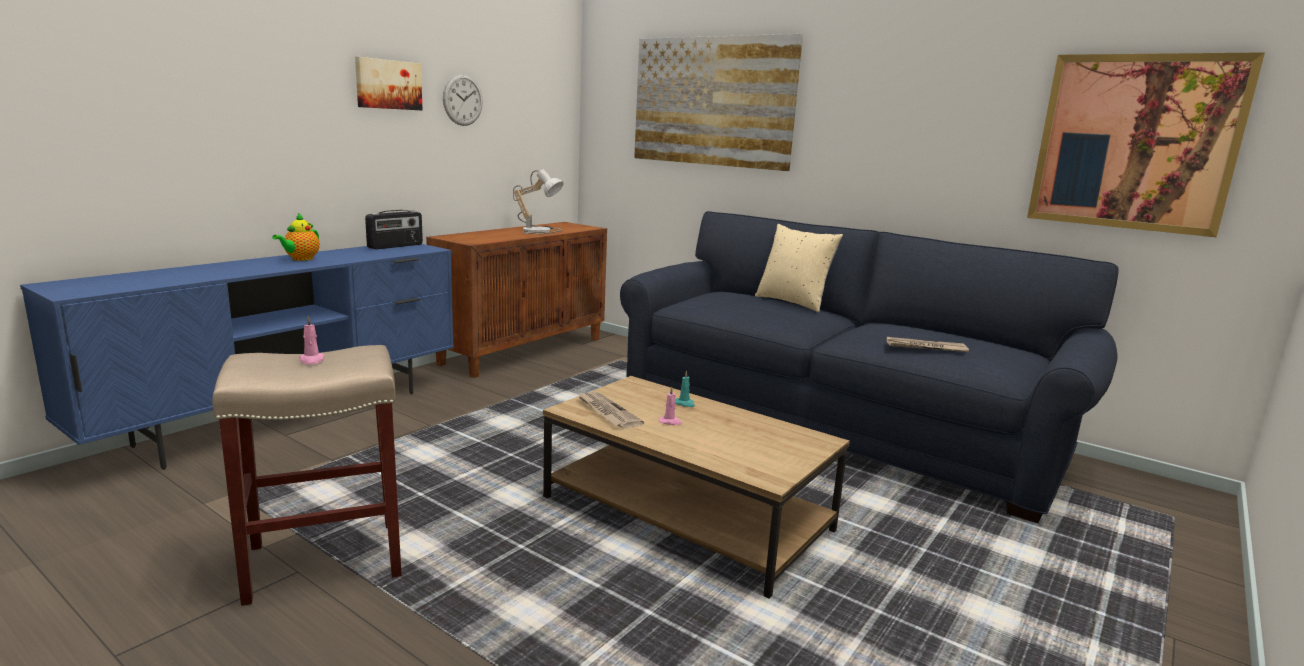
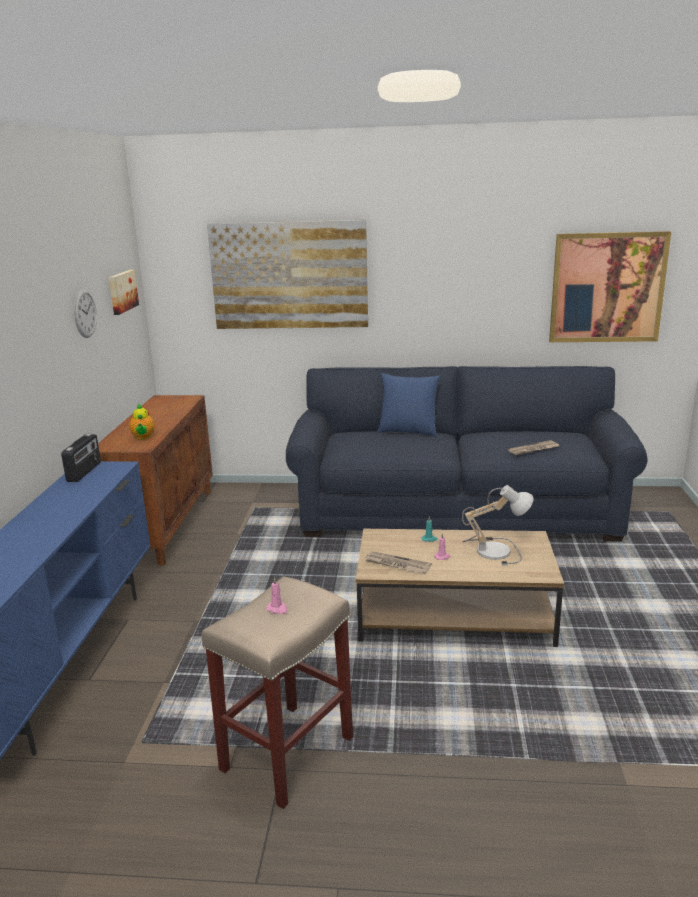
camera: 30 degrees left, 5 degrees up
(300, 259) = (45, 516): teapot -> teapot (143, 437)
(388, 84) = (44, 321): picture -> picture (121, 291)
(540, 230) = (160, 414): table lamp -> table lamp (494, 549)
(793, 302) = (408, 431): beige pillow -> blue pillow

